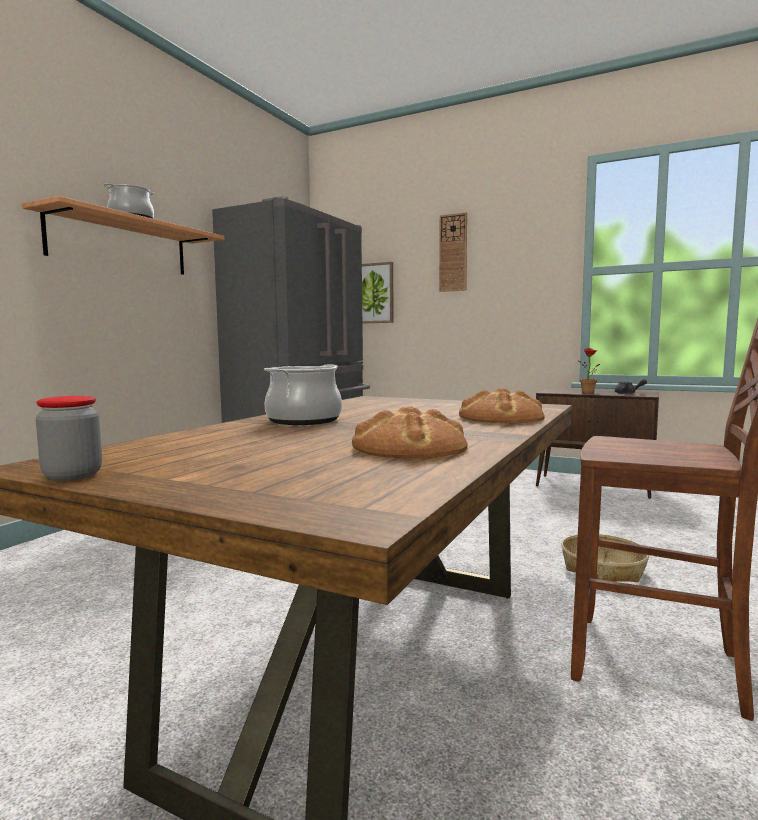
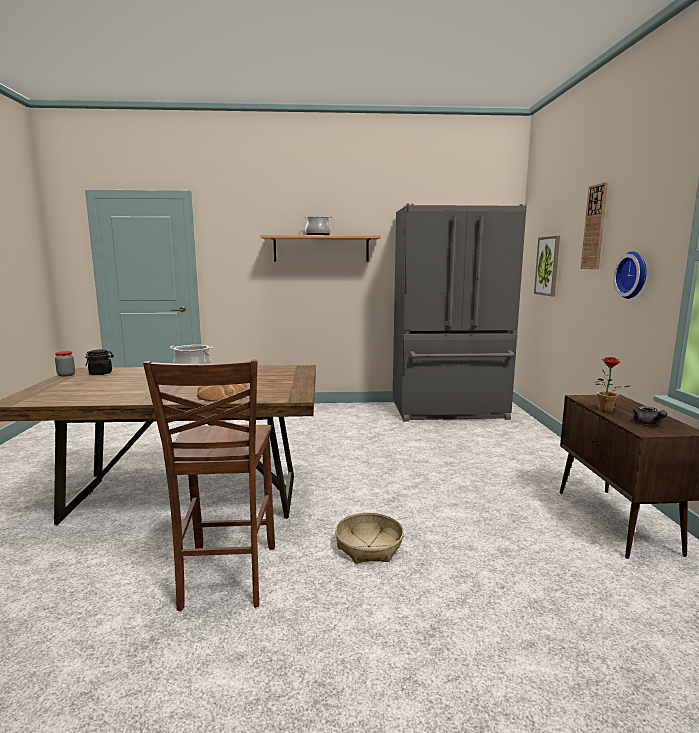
camera: 60 degrees right, 5 degrees up
(148, 454) = (101, 373): none -> black jar
(410, 448) = (119, 393): bread -> none
(518, 291) = (634, 275): none -> wall clock

